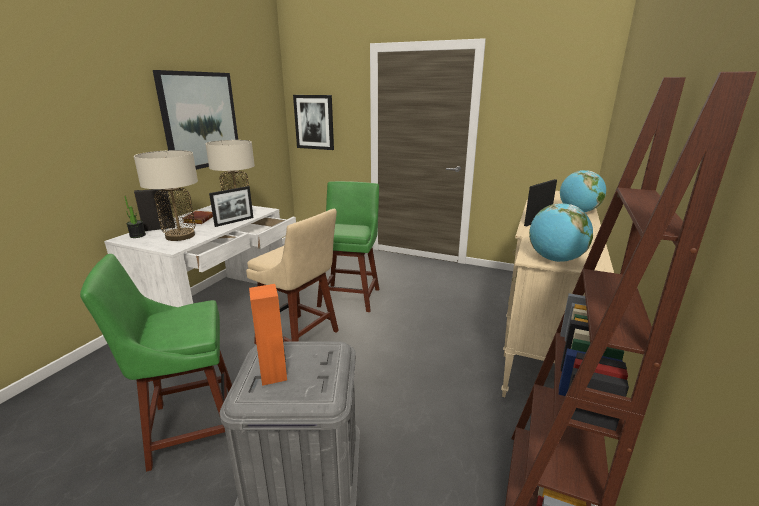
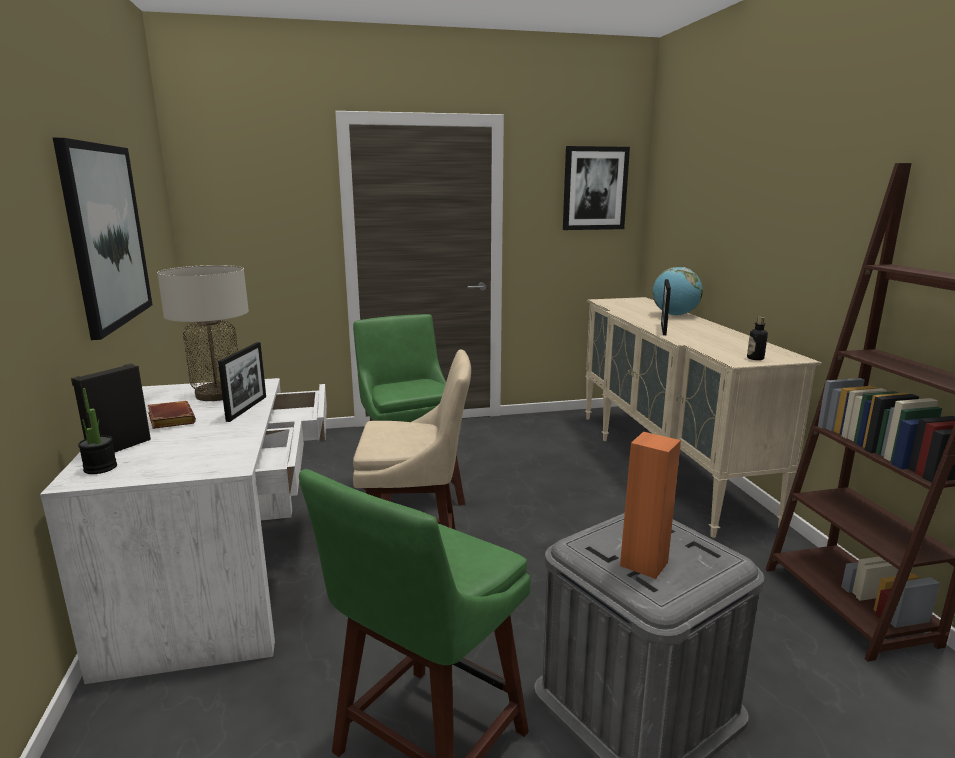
camera: 35 degrees left, 5 degrees down
(180, 236) = (197, 448): table lamp -> none
(314, 122) = (236, 233): picture -> picture (595, 188)
(555, 260) = (755, 358): globe -> bottle

